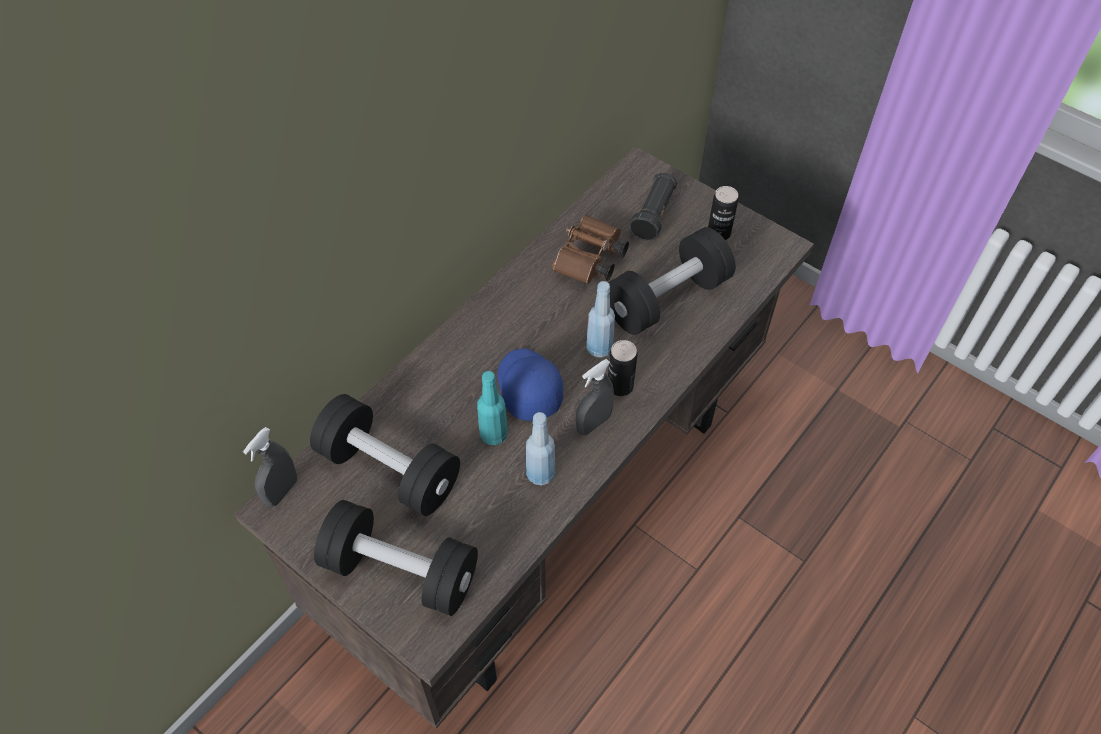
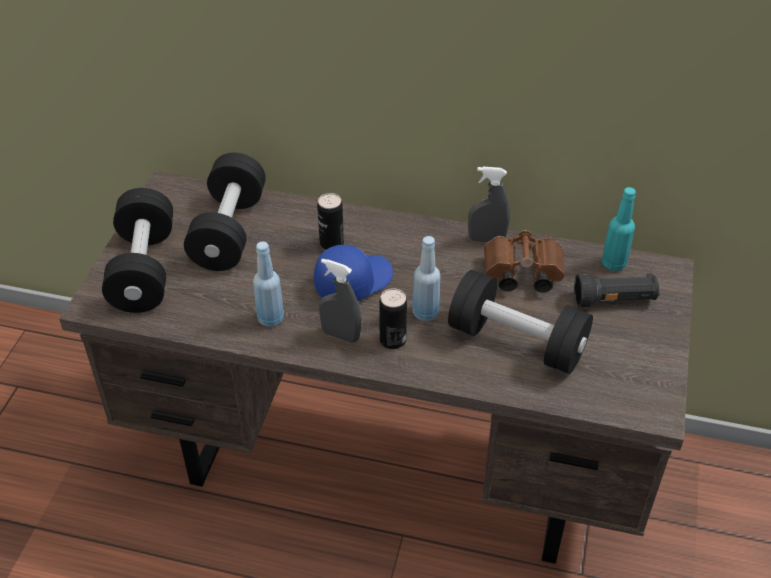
camera: 65 degrees right, 10 degrees down
(282, 491) = (182, 185): grey spray bottle -> grey spray bottle (486, 239)
(493, 434) = (294, 277): turquoise bottle -> turquoise bottle (613, 263)
(718, 233) = (632, 356): can -> can (331, 243)

